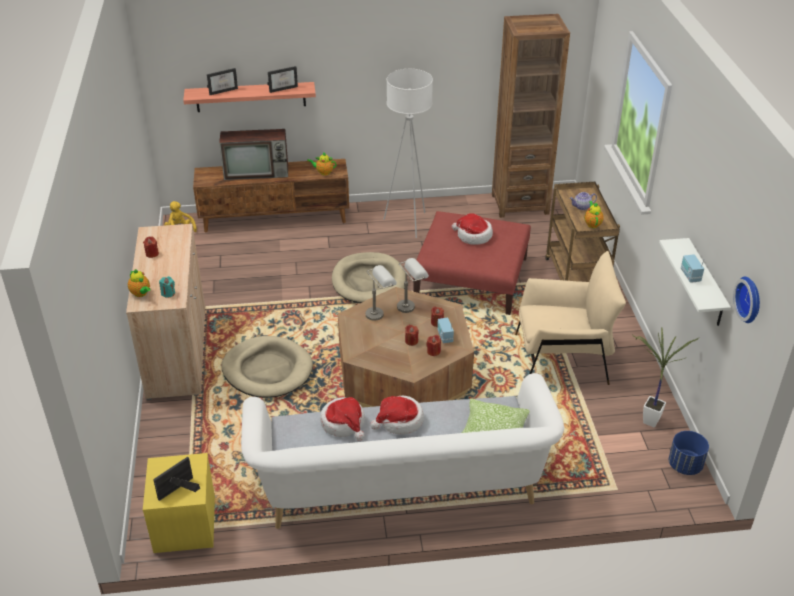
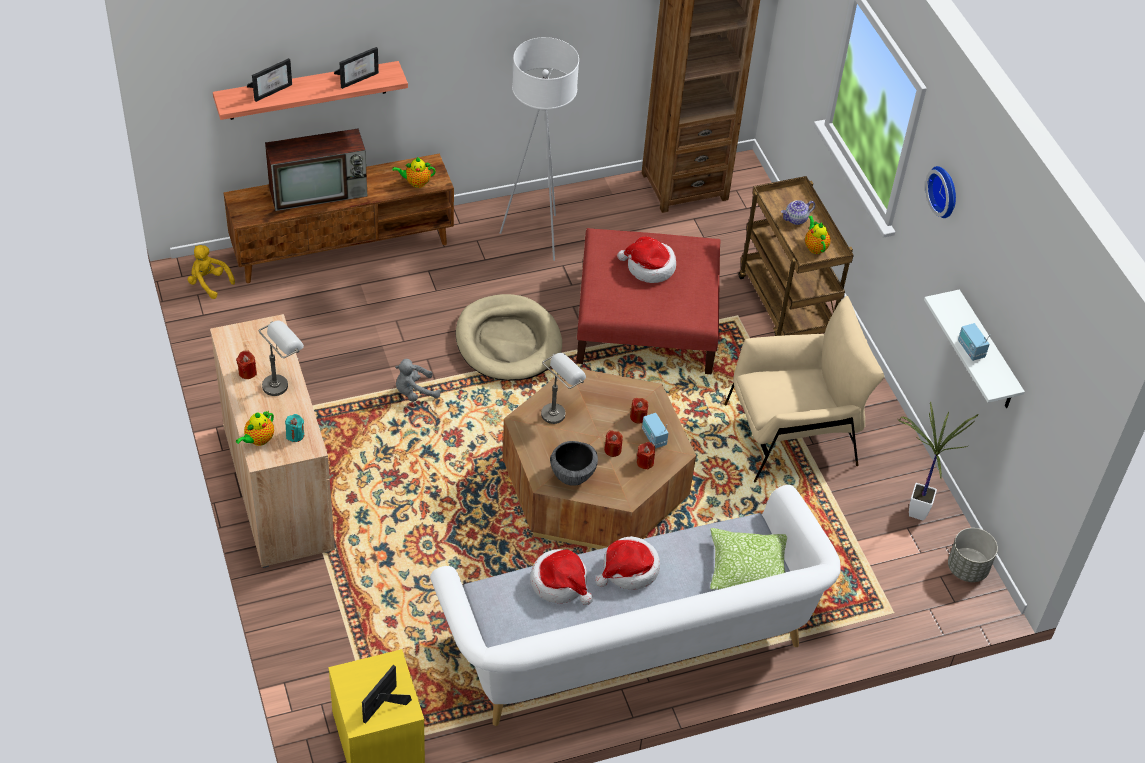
camera: 15 degrees left, 10 degrees up
(141, 294) = (258, 440): teapot -> teapot turned 90 degrees clockwise
(267, 370) = (411, 501): beige dog bed -> none
(293, 304) = (414, 392): none -> grey plush toy
(376, 354) = (572, 476): none -> bowl
(411, 305) = (597, 393): grey table lamp -> grey table lamp (282, 381)
(685, 465) = (967, 568): blue planter -> grey planter
(750, 299) = (1053, 391): wall clock -> wall clock (945, 191)

